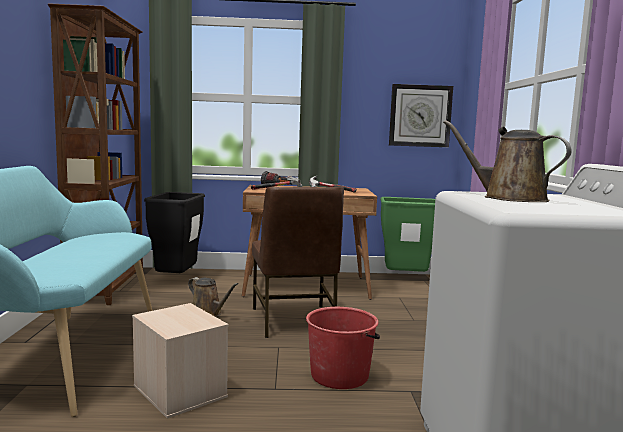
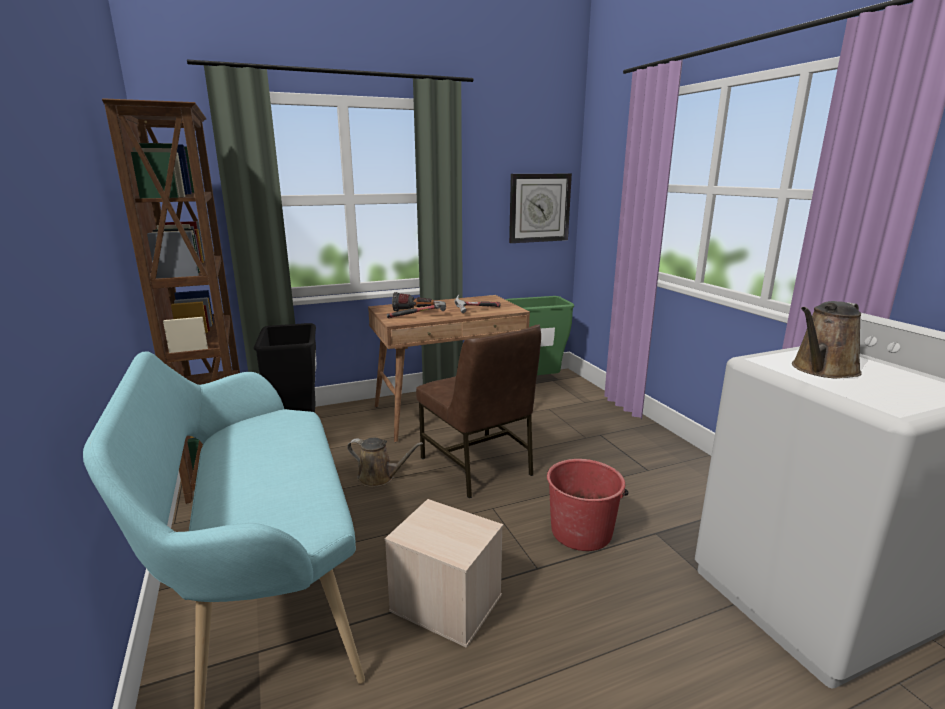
camera: 20 degrees left, 10 degrees up
(508, 198) = (822, 370): brown watering can -> brown watering can turned 60 degrees counterclockwise

